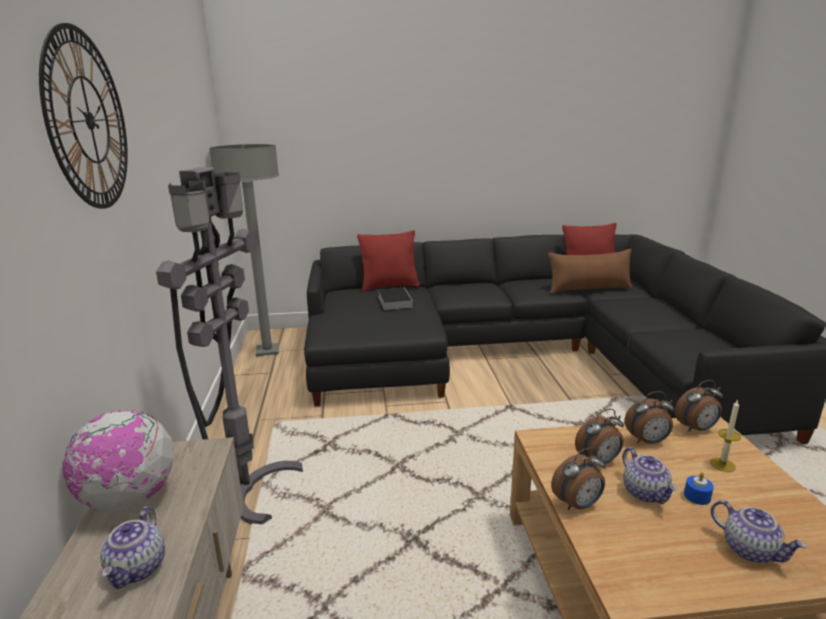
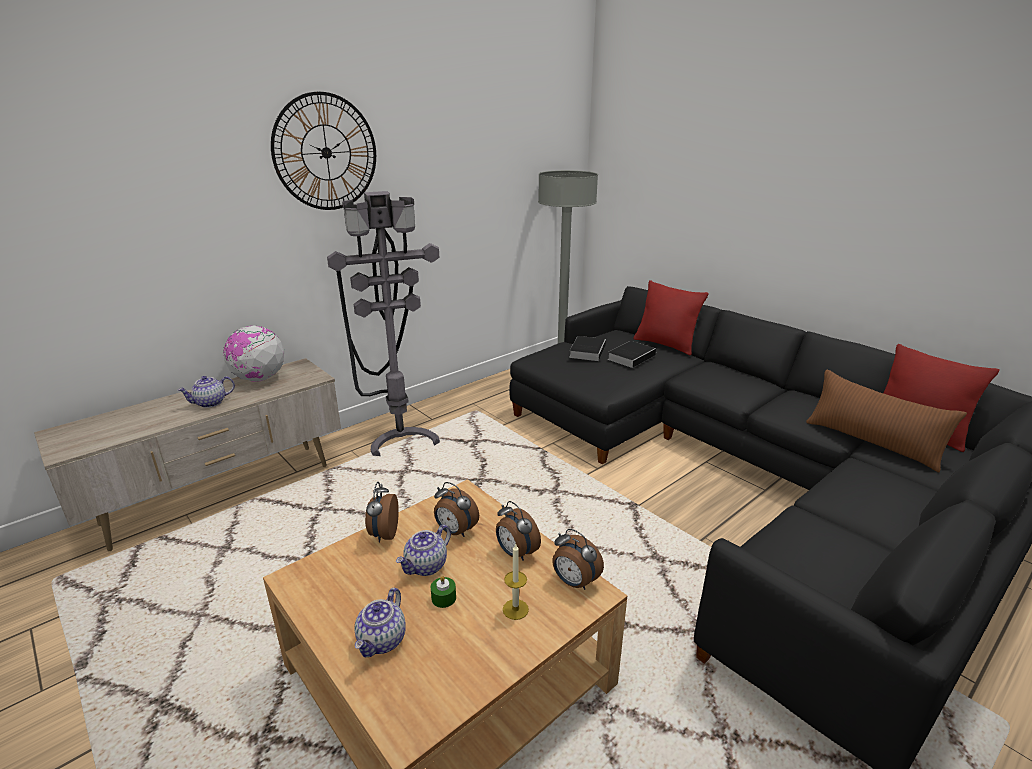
camera: 55 degrees right, 5 degrees up
(356, 310) = (587, 351): none -> book
(578, 505) = (383, 534): alarm clock -> alarm clock turned 60 degrees clockwise
(697, 496) = (443, 598): blue candle -> green candle

